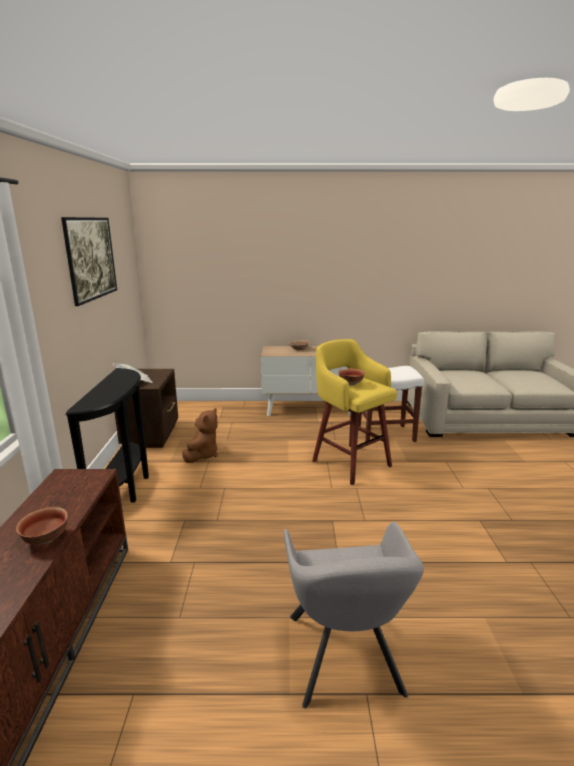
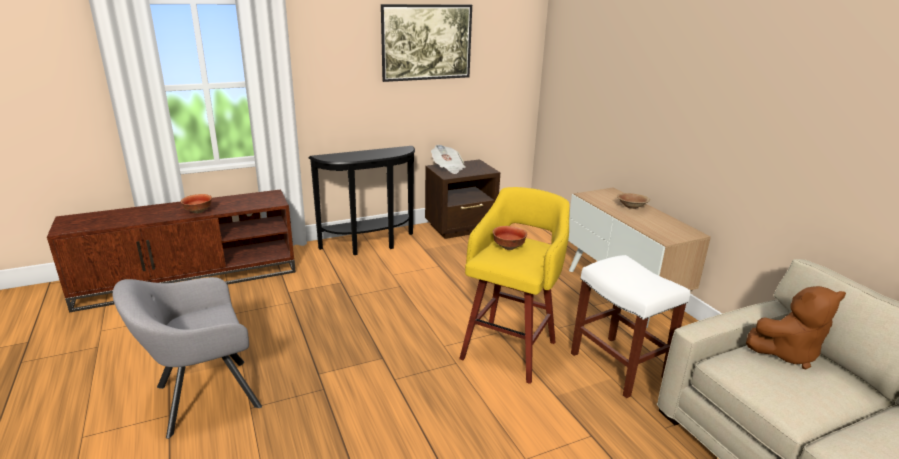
camera: 65 degrees right, 5 degrees up
(202, 455) = (448, 259): brown plush toy -> brown plush toy (786, 353)

